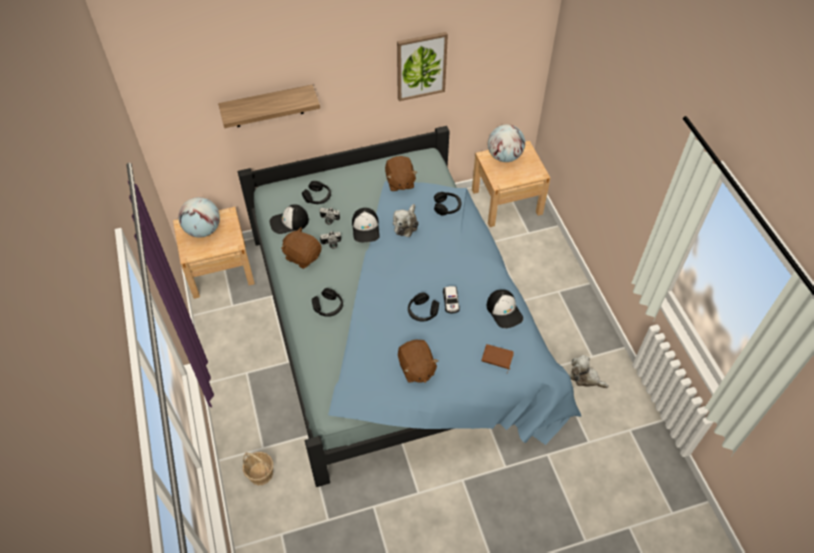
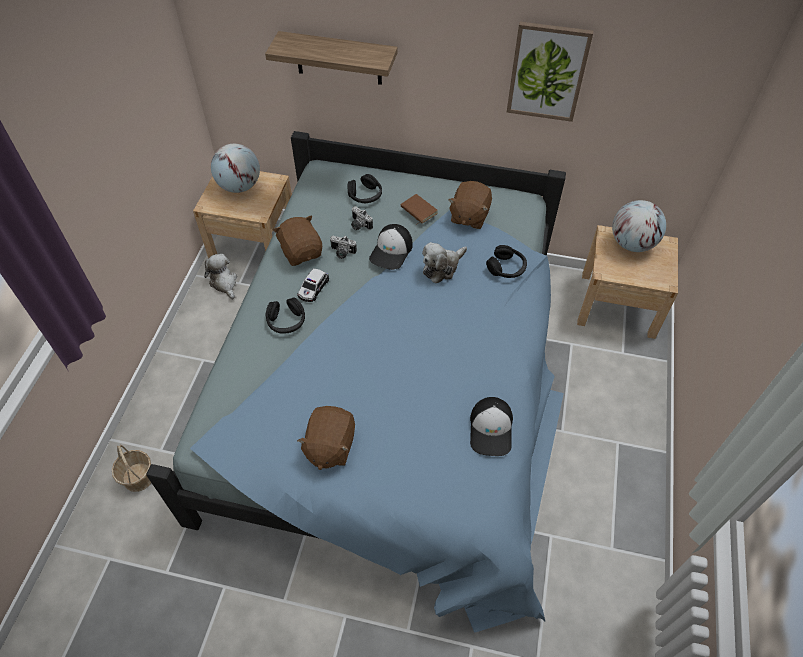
camera: 30 degrees right, 0 degrees up
(289, 222) = (314, 209): cap -> none
(422, 311) = (387, 379): black headphones -> none
(451, 302) = (430, 384): toy car -> toy car (313, 288)
(497, 358) = (439, 487): brown book -> brown book (418, 211)
(585, 377) = (585, 572): plush toy -> plush toy (224, 283)

